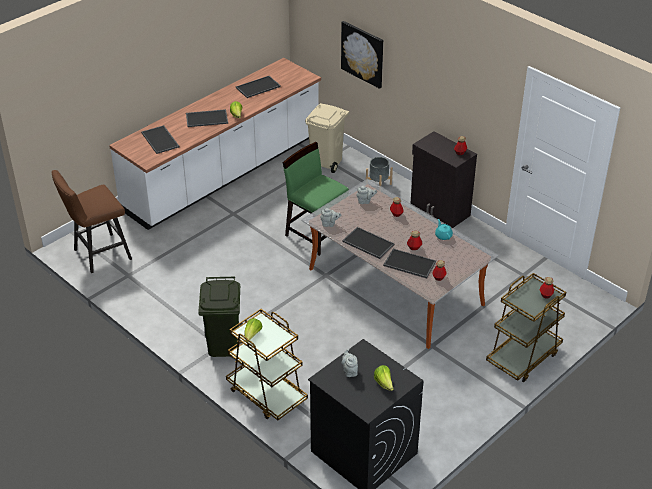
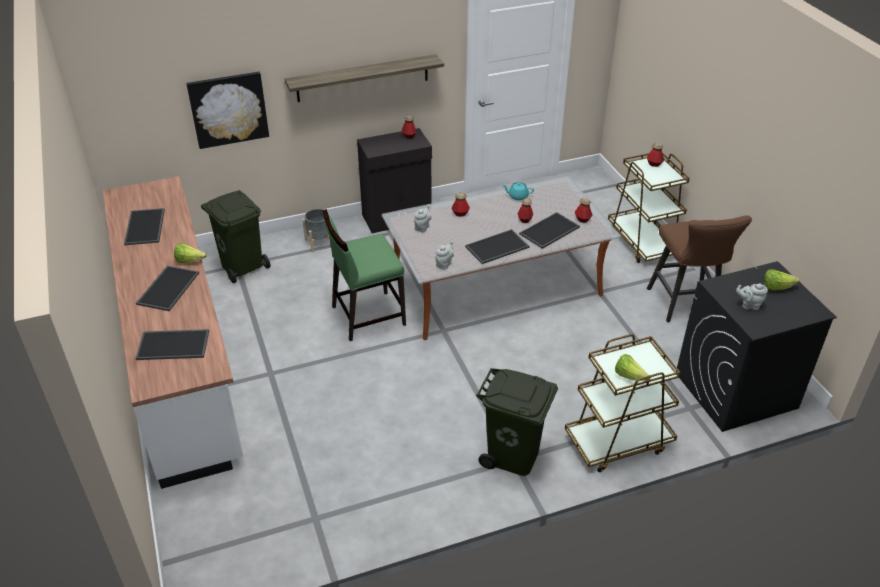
camera: 65 degrees left, 0 degrees up
(98, 255) = (245, 543): brown stool -> brown stool (685, 306)
(327, 162) = (243, 266): beige trash can -> green trash can
(445, 88) = (363, 78): none -> shelf

